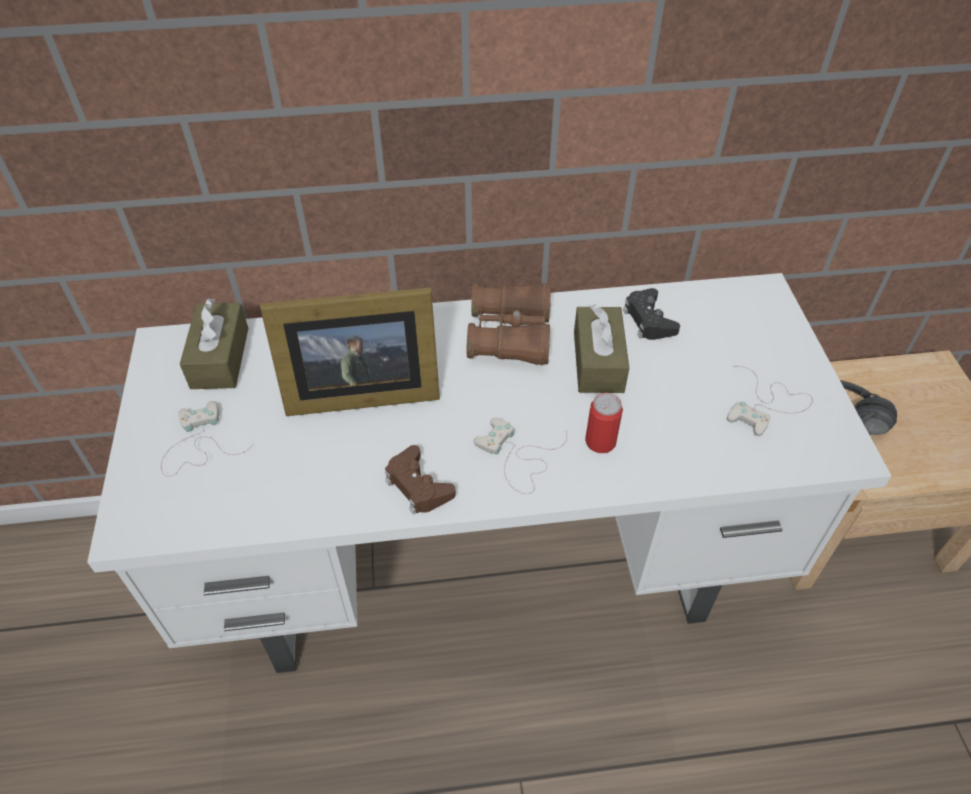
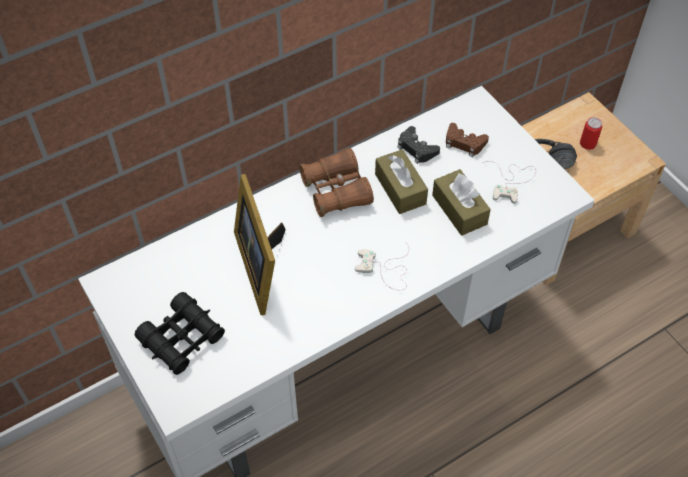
camera: 25 degrees left, 5 degrees up
(198, 444) = (182, 338): white game controller -> black binoculars
(220, 358) = (154, 277): brown tissue box -> brown tissue box (459, 209)
(357, 391) = (261, 265): picture frame -> picture frame turned 105 degrees clockwise
(418, 486) = (337, 310): brown game controller -> brown game controller (464, 143)
(600, 441) = (428, 241): can -> can (587, 143)

